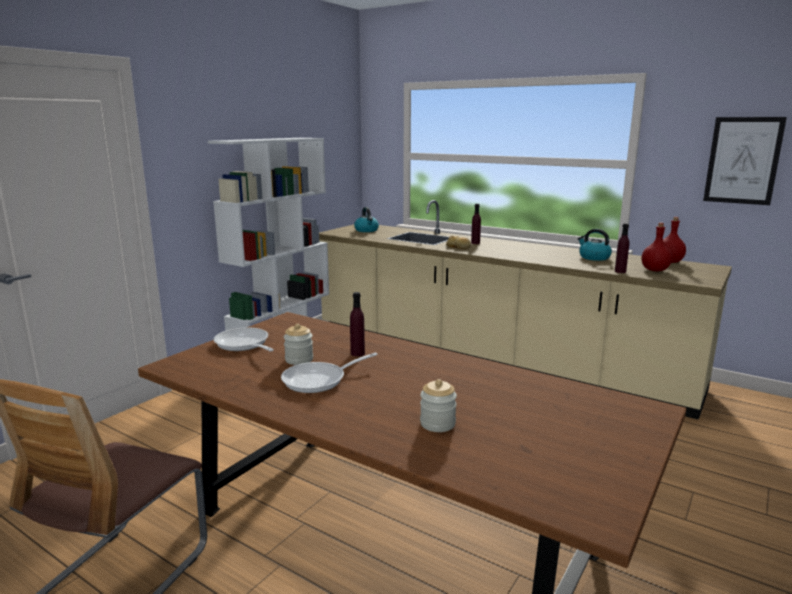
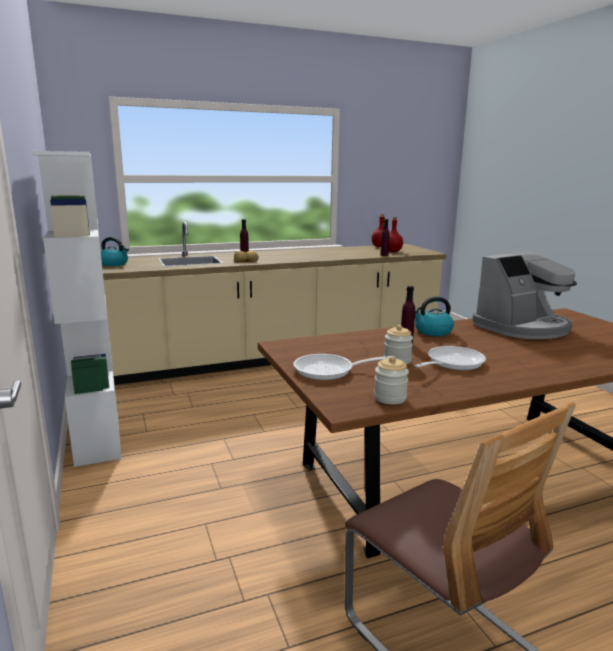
camera: 55 degrees left, 0 degrees up
(319, 380) = (451, 363): frying pan -> frying pan turned 135 degrees counterclockwise
(437, 424) = (557, 351): jar -> jar (390, 398)
(514, 393) = (523, 327): none -> coffee machine
(593, 257) = (343, 251): kettle -> kettle (432, 331)
(743, 160) = (399, 173): picture -> none

